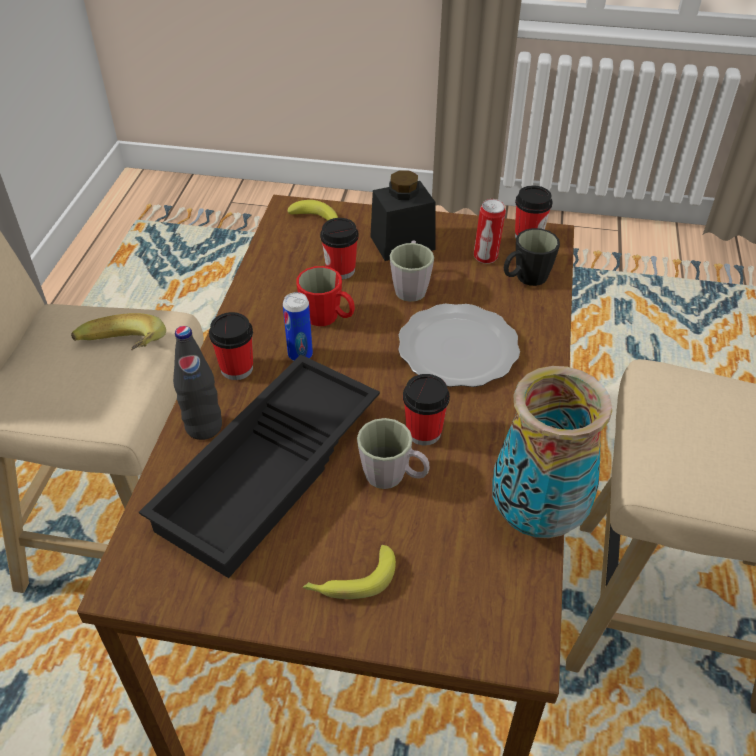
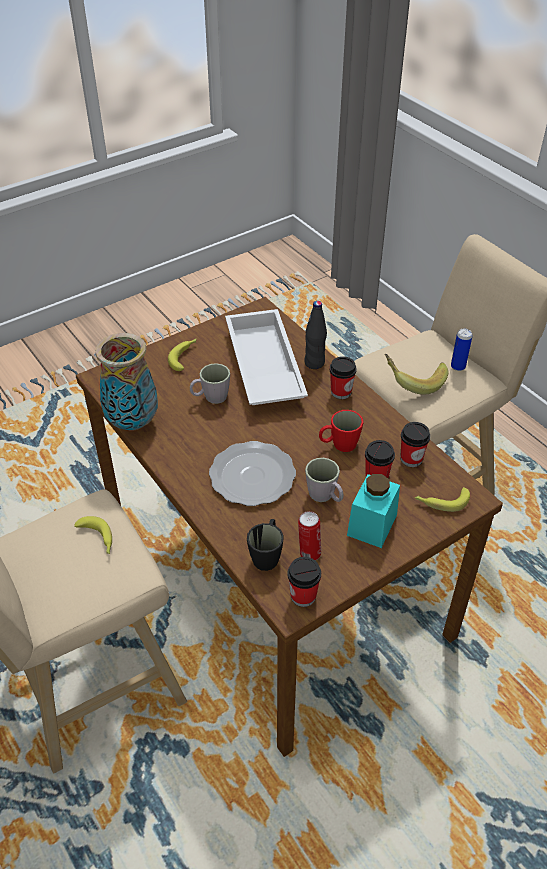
camera: 135 degrees right, 0 degrees up
(271, 473) = (262, 367): black tray -> white tray
(300, 355) = (323, 417): can -> can (458, 366)
(402, 243) = (372, 525): black jar -> turquoise jar
(424, 432) = (219, 423): cup -> cup (411, 459)
(682, 430) = (98, 539): none -> banana

